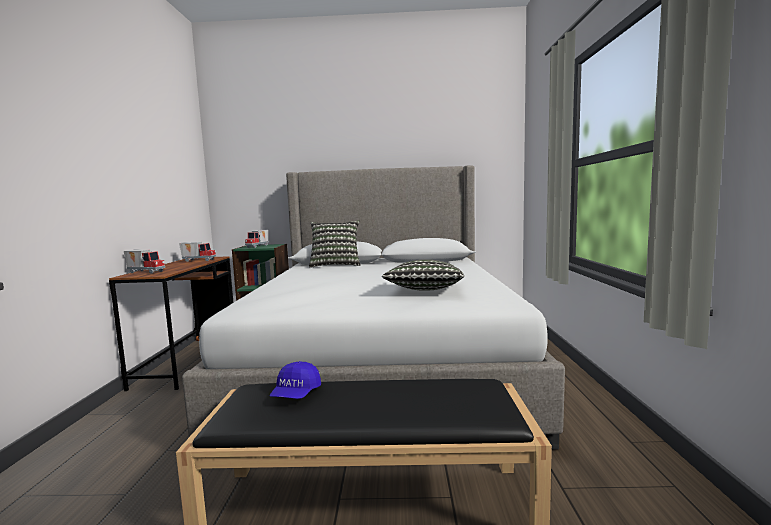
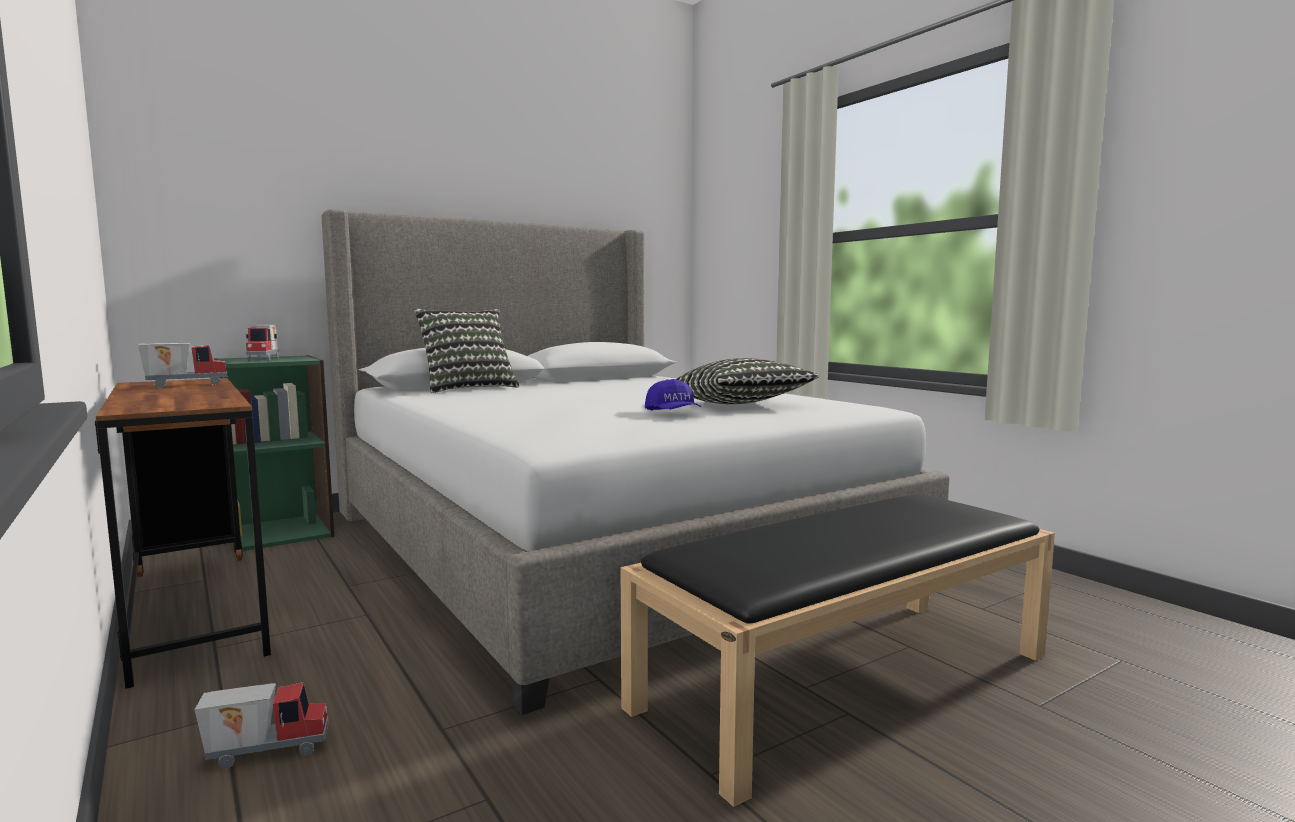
camera: 35 degrees left, 0 degrees up
(146, 272) = (153, 403): toy truck -> toy truck (268, 750)
(296, 394) = (763, 542): blue cap -> blue cap (673, 414)

